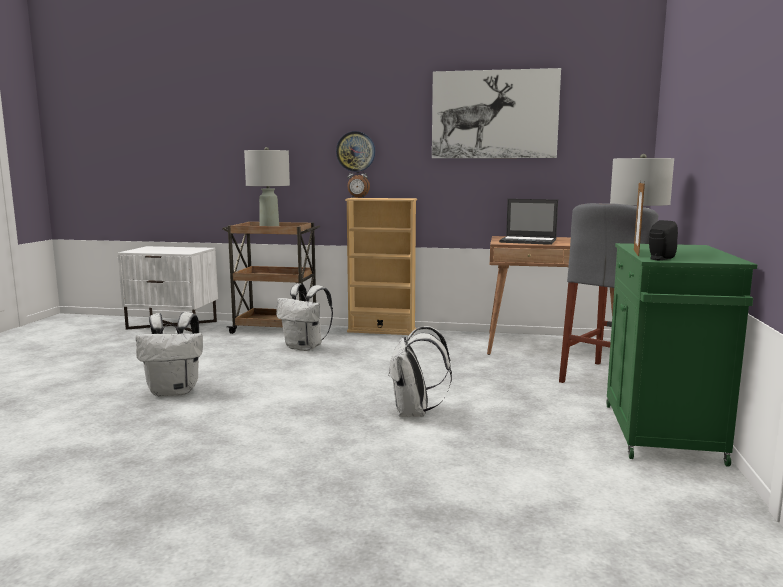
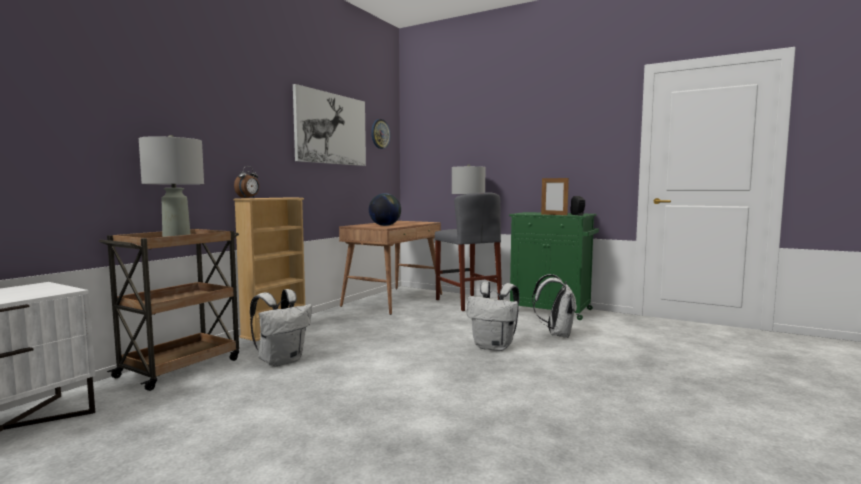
camera: 70 degrees left, 5 degrees down
(175, 391) = (358, 431): white backpack -> white backpack (556, 334)
(355, 151) = (233, 149): wall clock -> wall clock (380, 134)
(529, 241) = (385, 225): laptop -> globe

